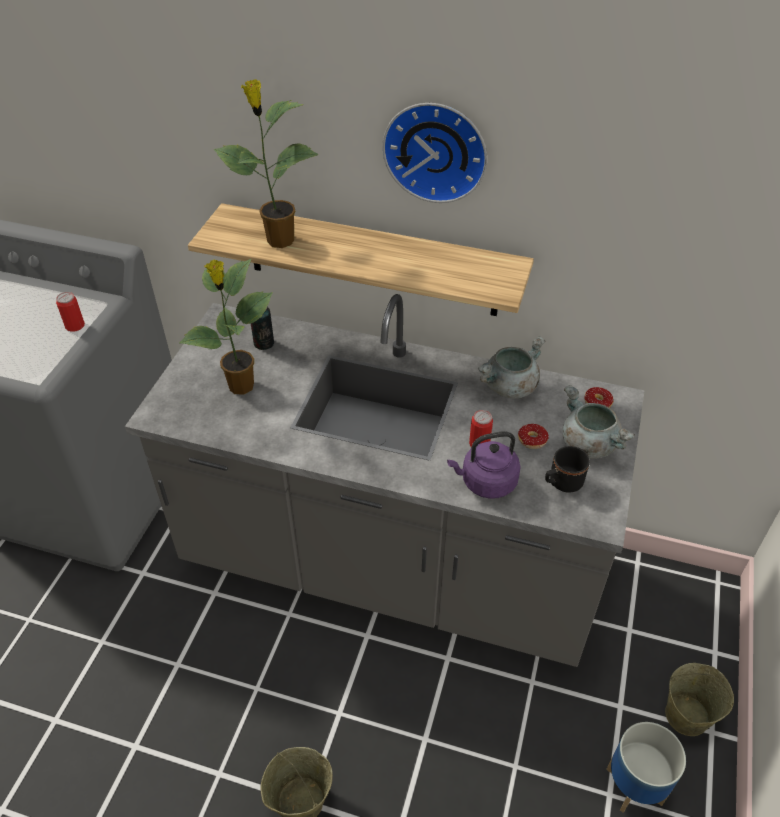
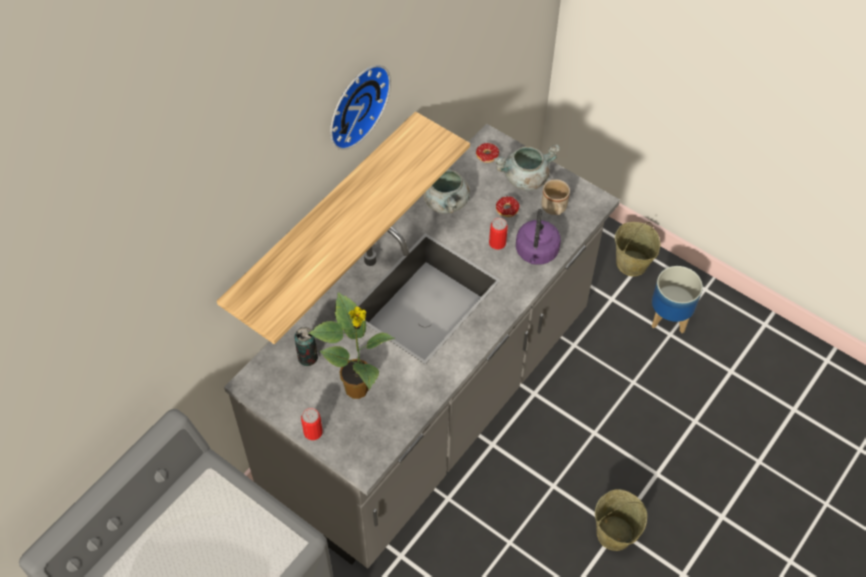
camera: 70 degrees left, 10 degrees up
(75, 326) = (232, 501): can -> can (313, 432)
(278, 241) = (305, 270): potted plant -> none
(561, 483) = (554, 209): black mug -> beige mug

